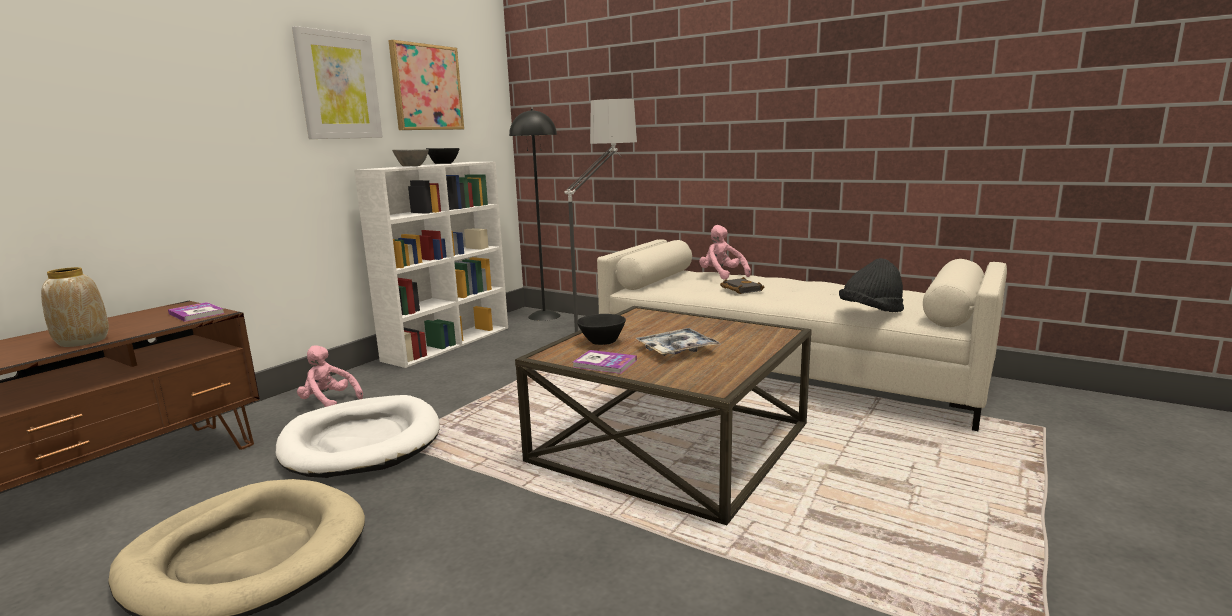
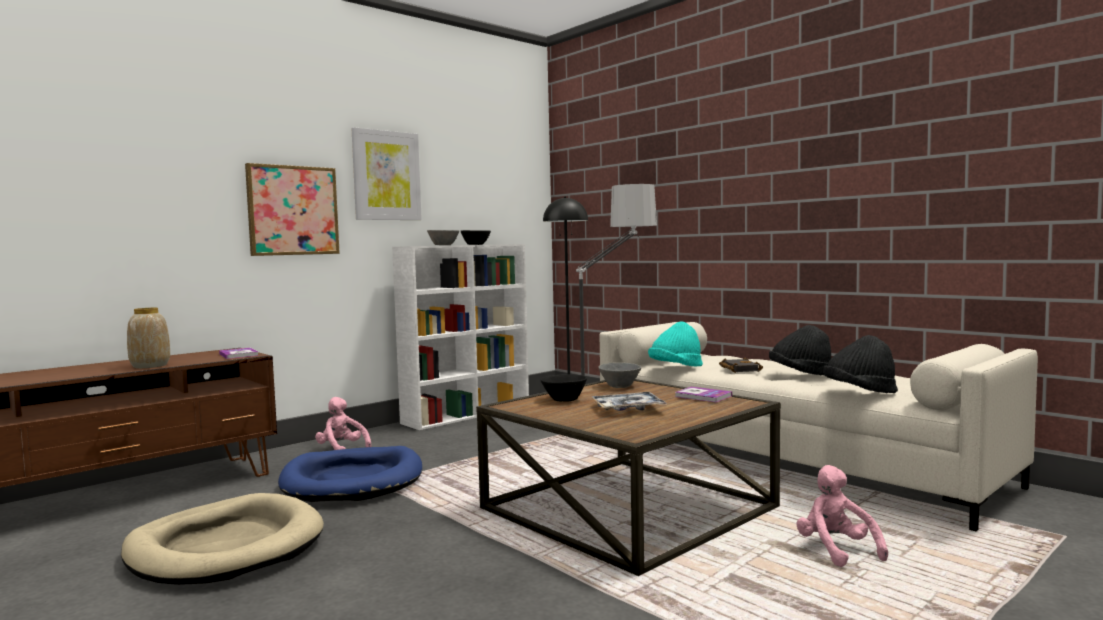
camera: 15 degrees right, 10 degrees down
(362, 442) = (353, 480): white dog bed -> blue dog bed
(426, 87) = (467, 177): picture -> picture (293, 210)
(604, 363) = (551, 414): book -> book (703, 396)
(643, 319) = (619, 386): none -> grey bowl
(679, 291) = (675, 368): none -> turquoise hat
(721, 275) = (733, 358): pink plush toy -> pink plush toy (836, 550)
(800, 293) = (800, 375): none -> black hat

